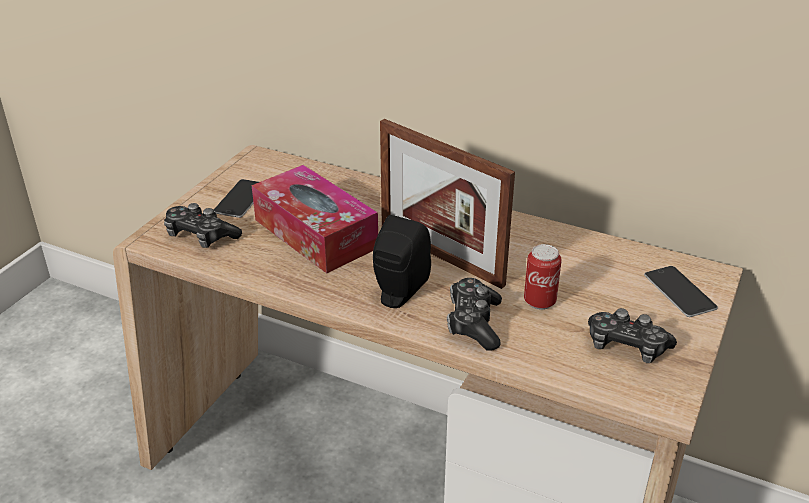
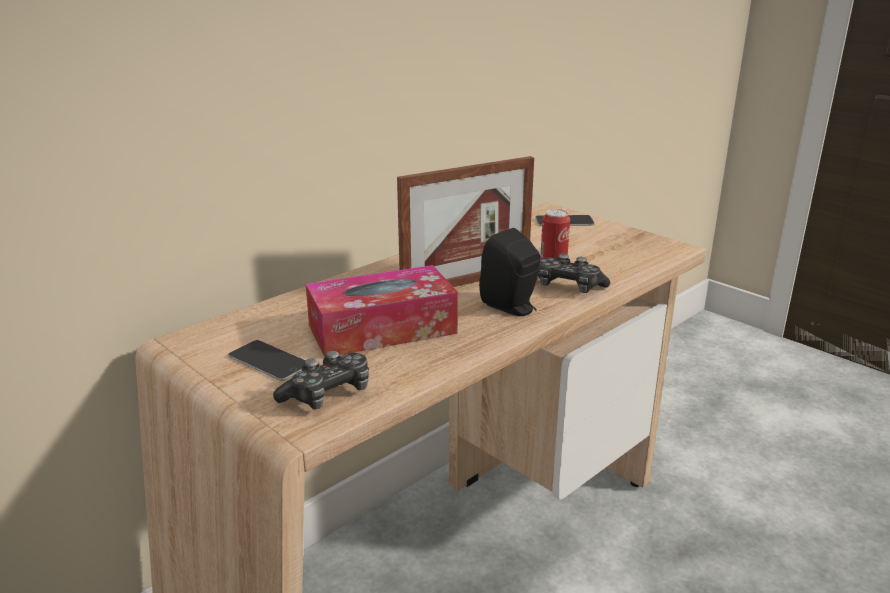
camera: 70 degrees left, 10 degrees down
(626, 346) = (618, 247): game controller -> none

